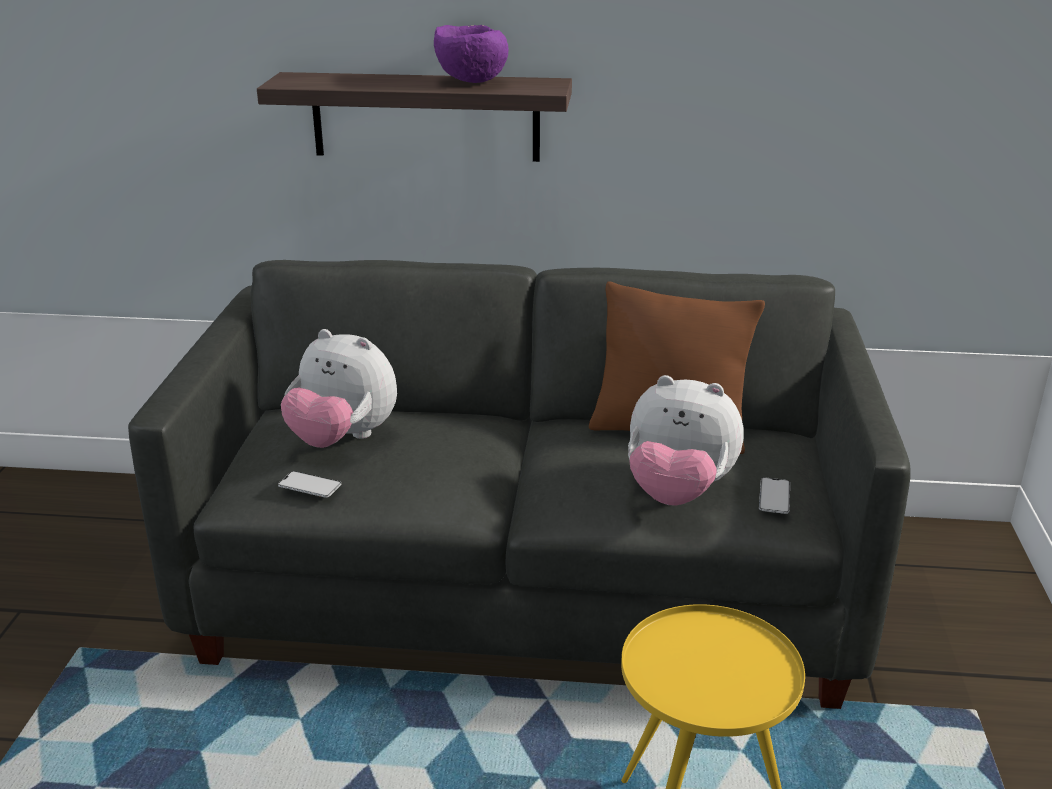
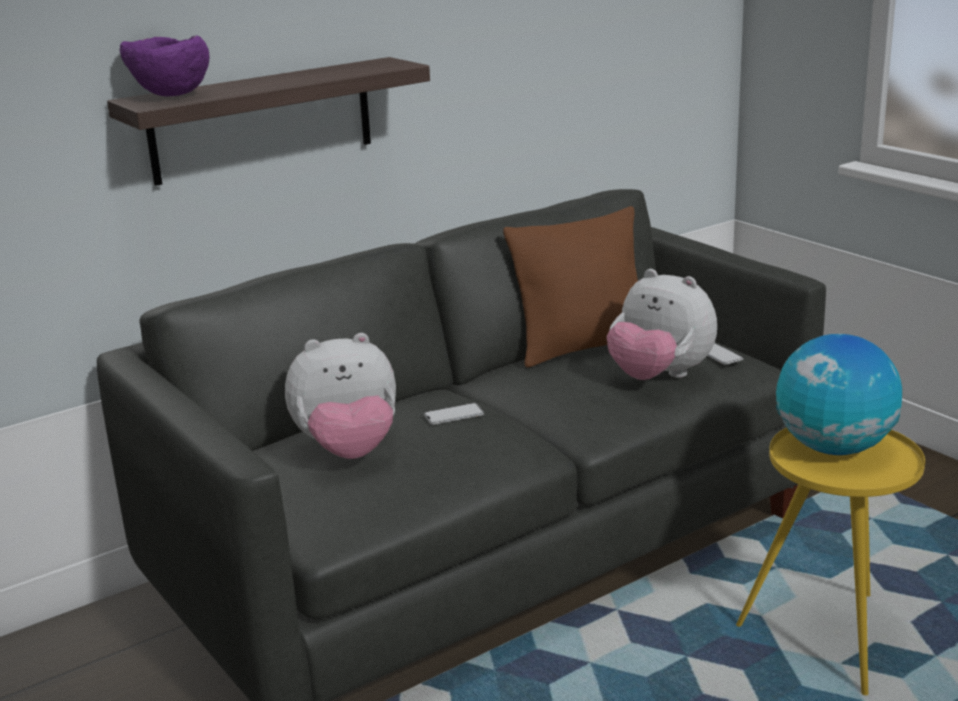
camera: 40 degrees left, 5 degrees down
(309, 485) = (388, 490): phone -> phone (454, 414)
(470, 82) = (322, 73): purple bowl -> purple bowl (170, 97)
(678, 493) = (659, 377): plush toy -> plush toy turned 60 degrees clockwise
(719, 652) = (833, 448): none -> globe

